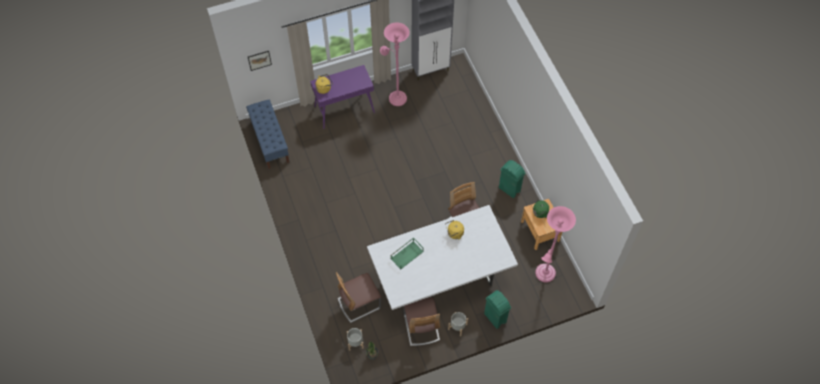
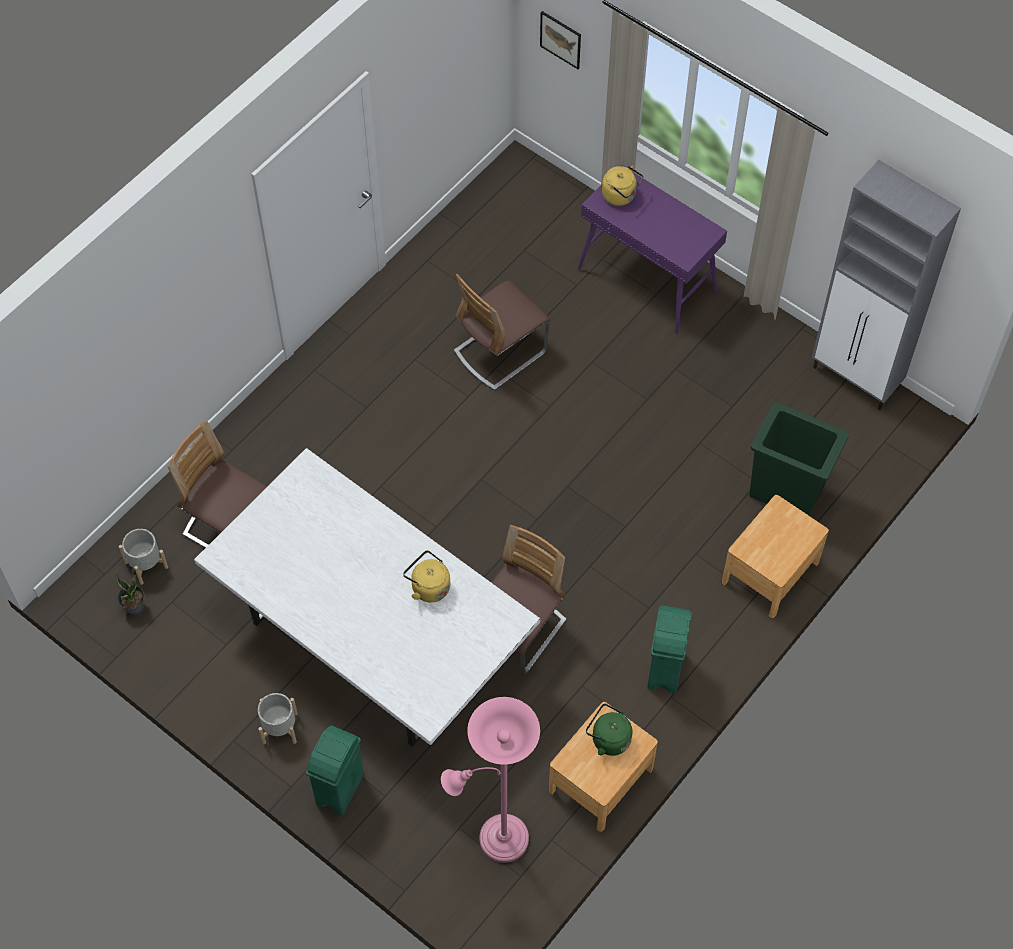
camera: 60 degrees right, 0 degrees up
(270, 141) = (488, 201): blue bench -> none
(396, 97) = (742, 350): pink floor lamp -> none
(407, 254) = (328, 526): green tray -> none
(421, 327) = (242, 662): chair -> chair (500, 352)
(462, 115) = (787, 492): none -> green trash can
(491, 137) = (770, 572): none -> brown nightstand

